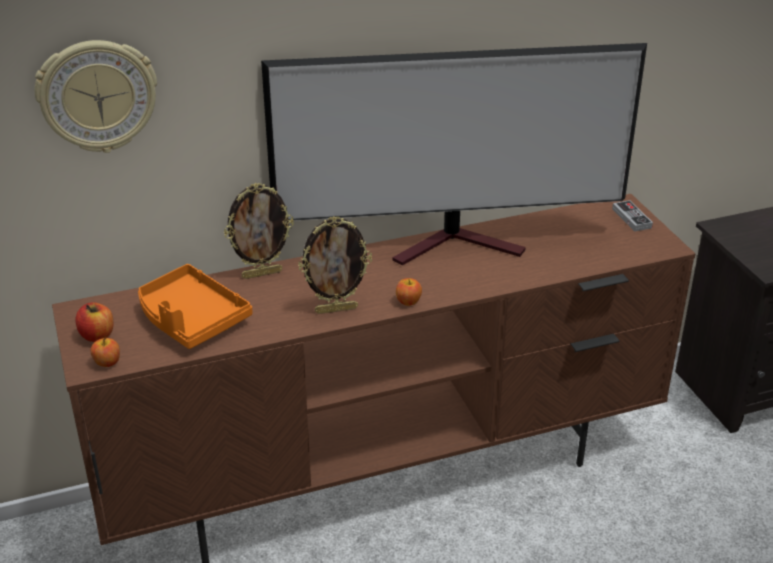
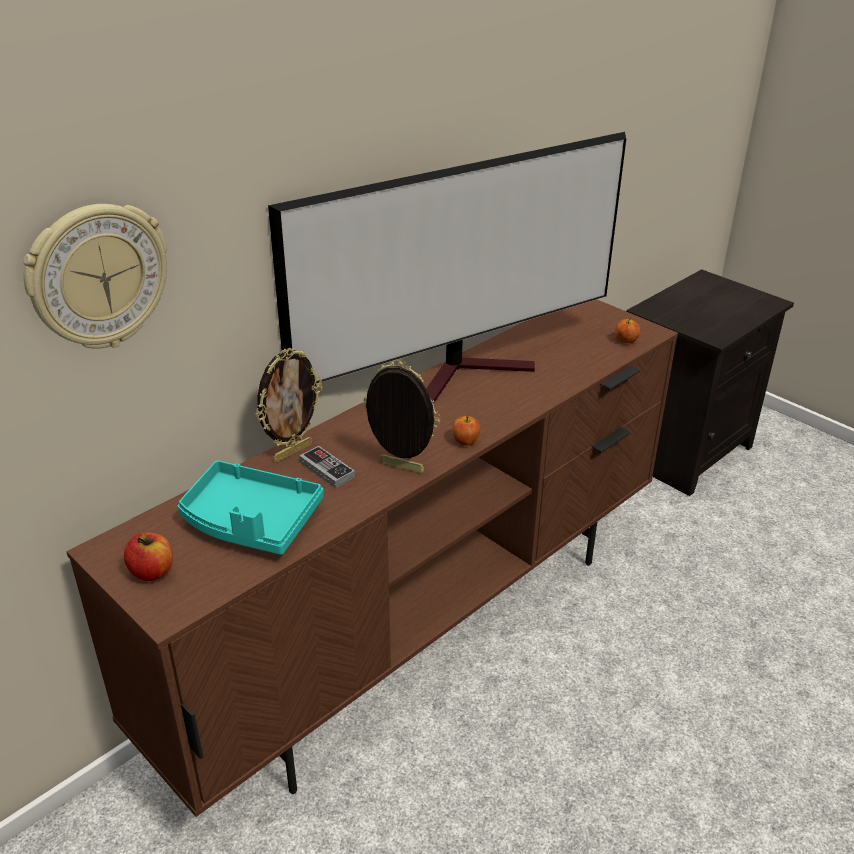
camera: 25 degrees left, 0 degrees up
(107, 362) = (188, 599): apple -> apple (626, 341)
(191, 319) = (250, 521): orange tray -> turquoise tray
(336, 309) = (400, 468): picture frame -> picture frame turned 120 degrees counterclockwise
(631, 218) = (600, 314): game controller -> game controller (327, 469)

